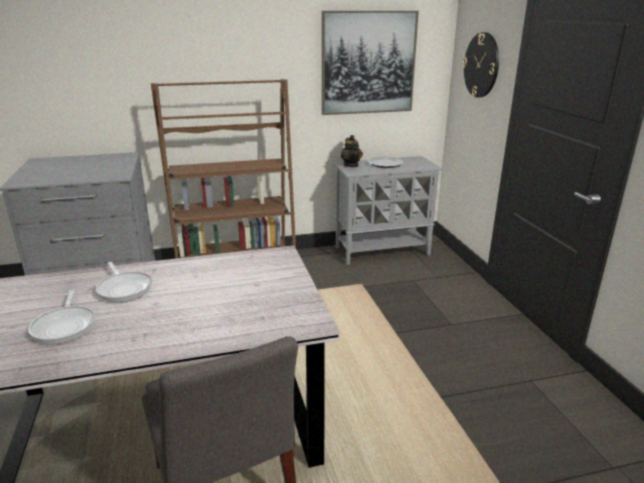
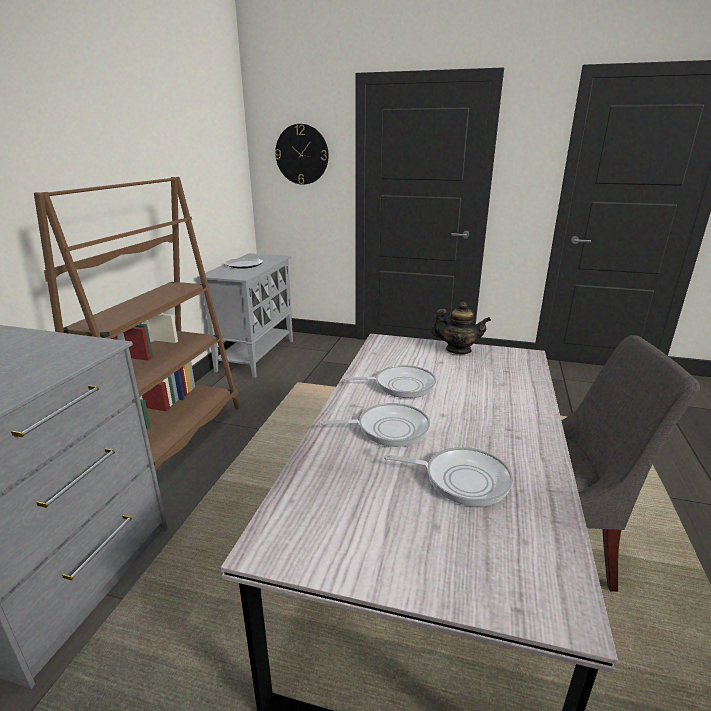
camera: 60 degrees left, 0 degrees up
(197, 278) = (400, 385): none -> frying pan
(351, 165) = (222, 273): teapot -> teapot (458, 350)
(368, 63) = (201, 159): picture -> none

